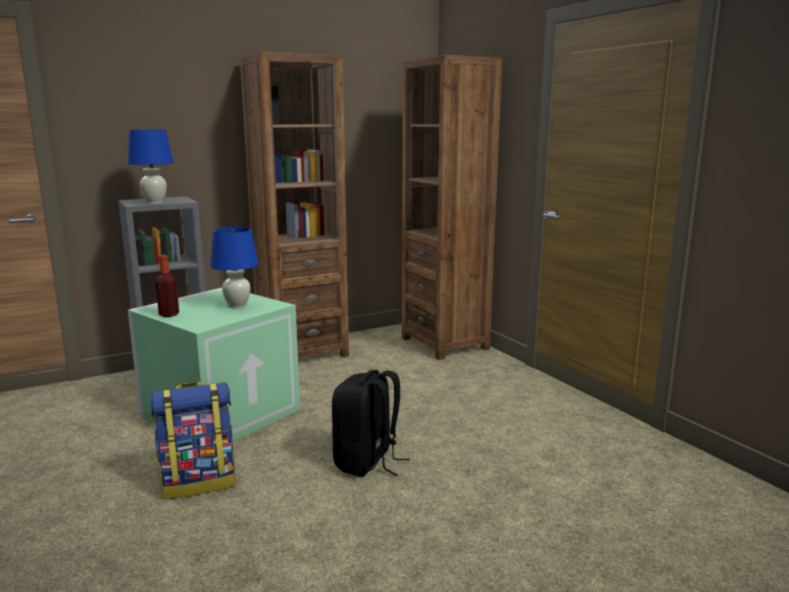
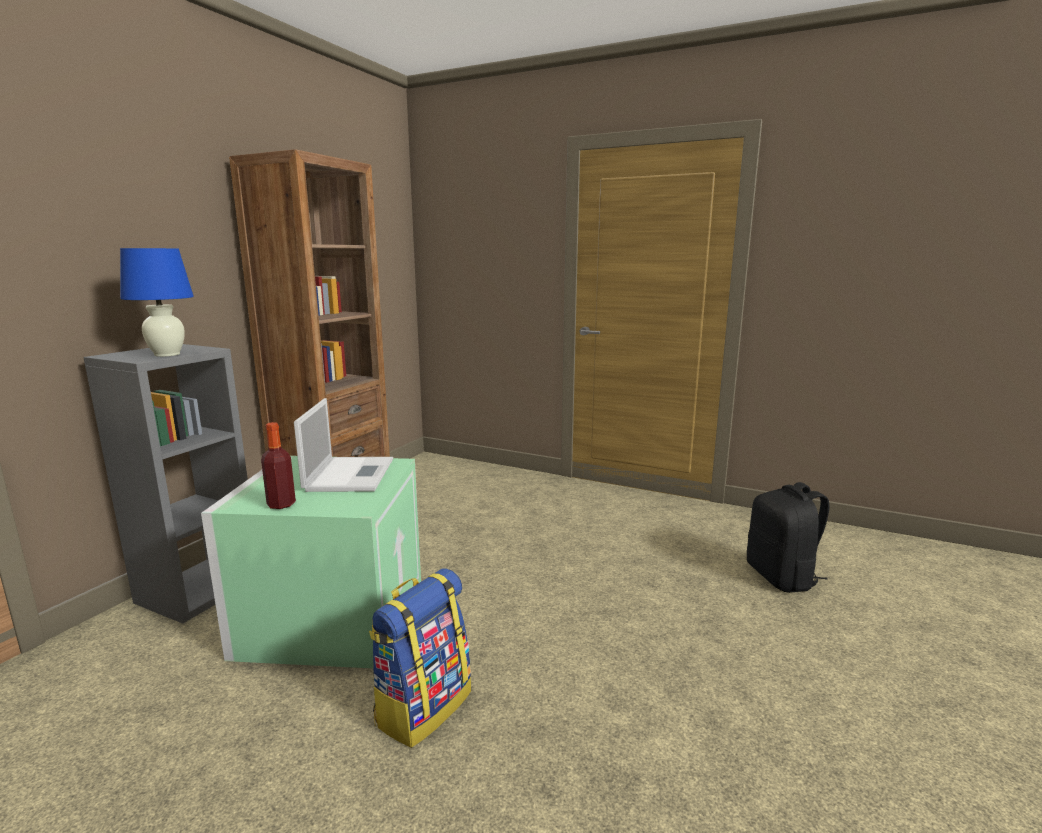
camera: 35 degrees left, 0 degrees up
(237, 306) = (350, 474): blue table lamp -> laptop
(367, 462) = (562, 609): black backpack -> black backpack (782, 577)
(445, 343) = (469, 473): brown bookcase -> none

